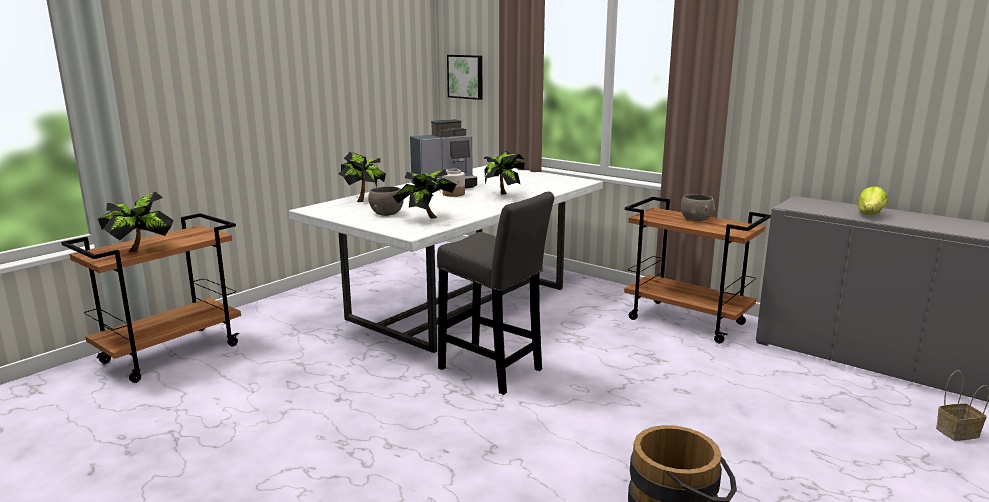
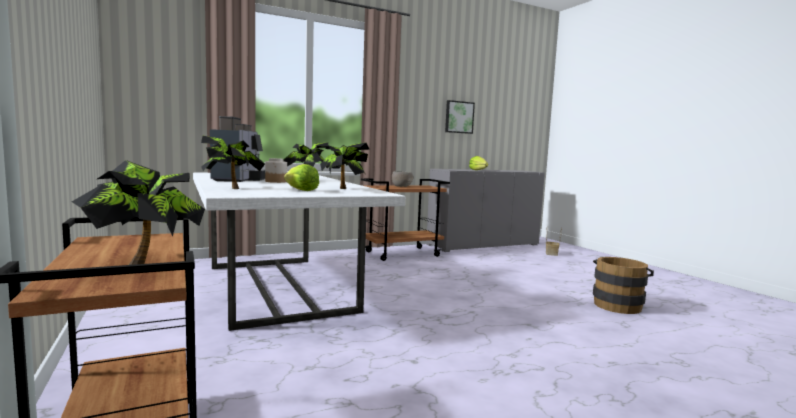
camera: 65 degrees left, 10 degrees down
(386, 213) = (301, 190): grey bowl -> lettuce
(466, 76) = (149, 88): picture -> picture (458, 117)
(494, 371) = (418, 303): grey stool -> none

